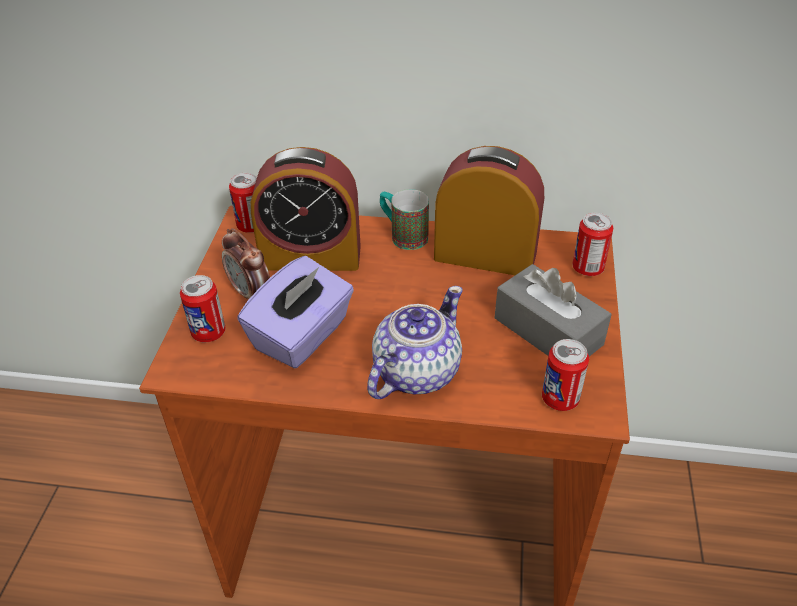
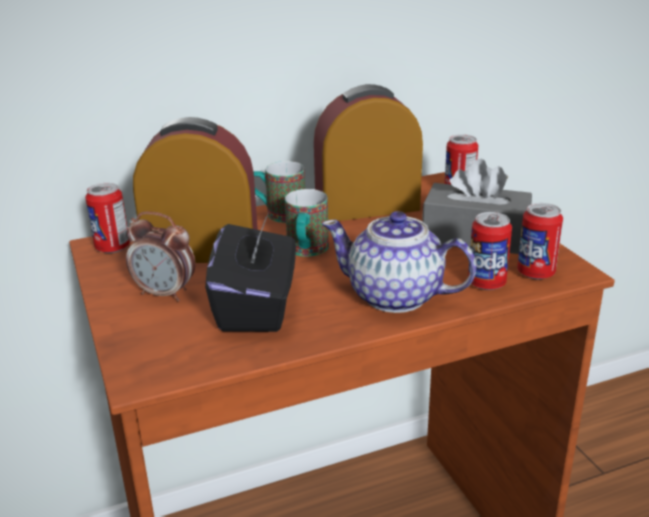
camera: 30 degrees left, 15 degrees down
(208, 333) = (150, 336): can -> can (486, 283)
(302, 335) = (257, 307): purple tissue box -> black tissue box
(311, 256) = (202, 251): alarm clock -> alarm clock turned 150 degrees counterclockwise
(388, 290) = (306, 252): none -> mug
(415, 372) = (396, 297): teapot -> teapot turned 75 degrees counterclockwise

